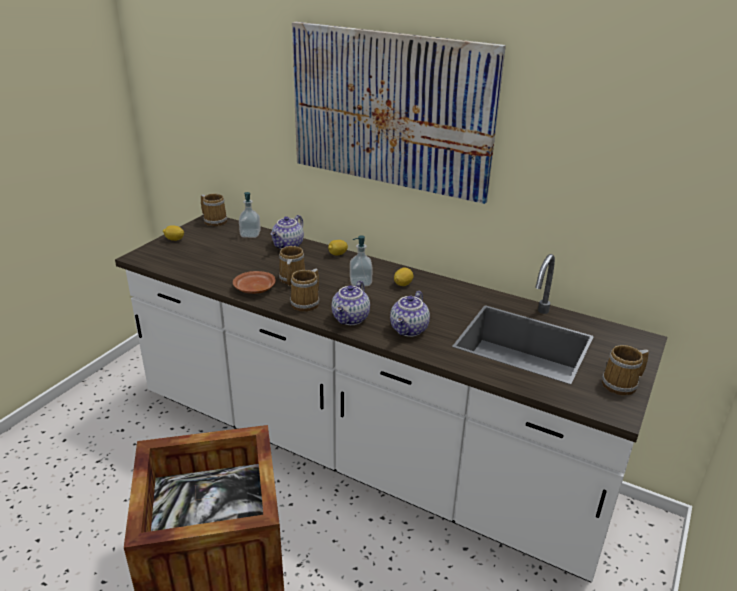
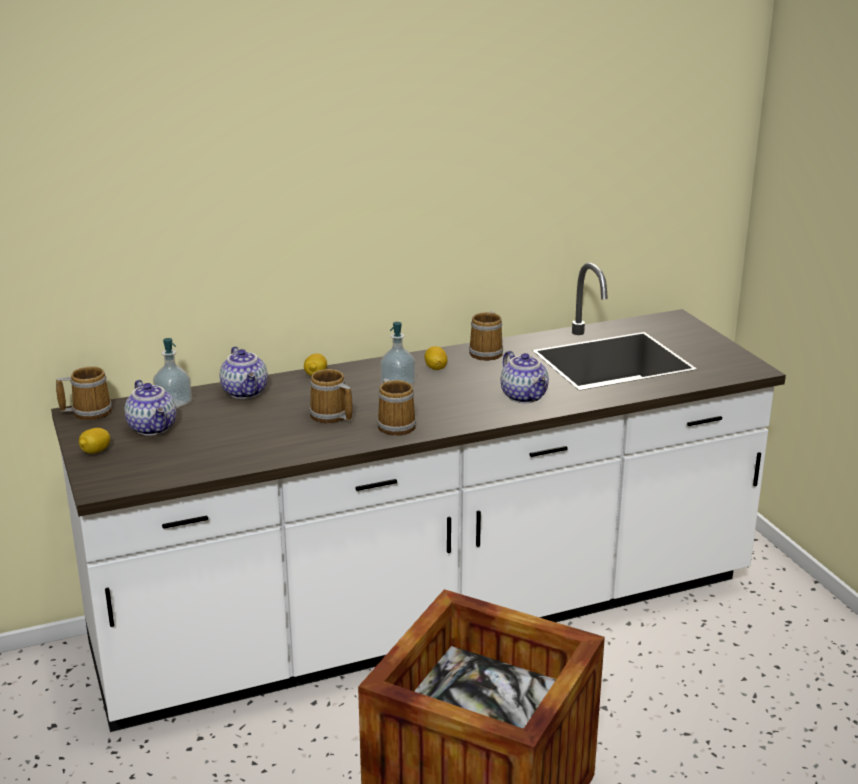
camera: 50 degrees left, 5 degrees down
(254, 289) = (317, 442): brown plate -> none
(351, 319) = (463, 415): teapot -> teapot (154, 428)
(390, 110) = (358, 160): picture -> none
(622, 385) = (722, 352): mug -> mug (487, 353)

